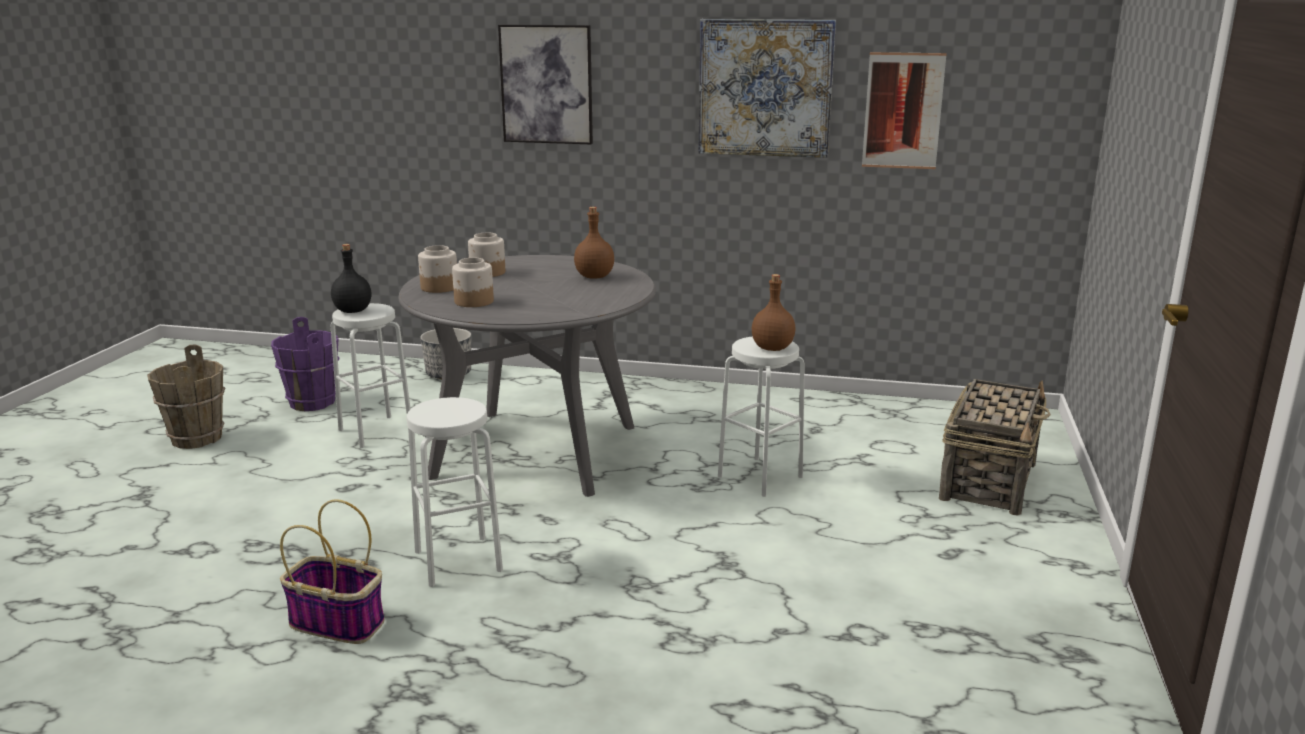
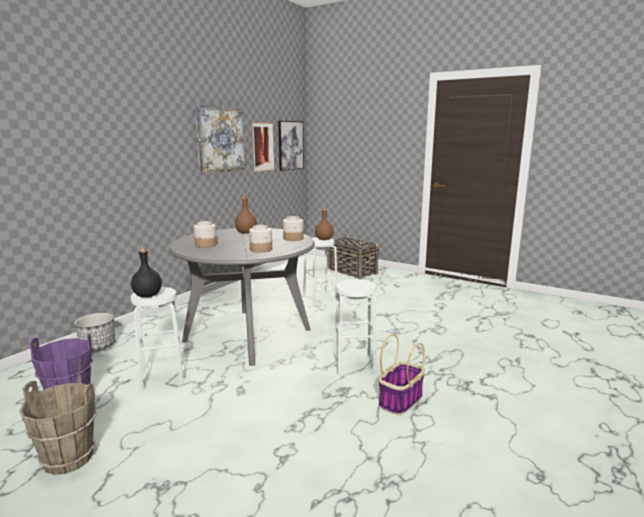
camera: 70 degrees left, 5 degrees down
(439, 288) = (222, 253): jar -> jar (293, 238)
(546, 84) = (122, 141): picture -> picture (290, 145)

